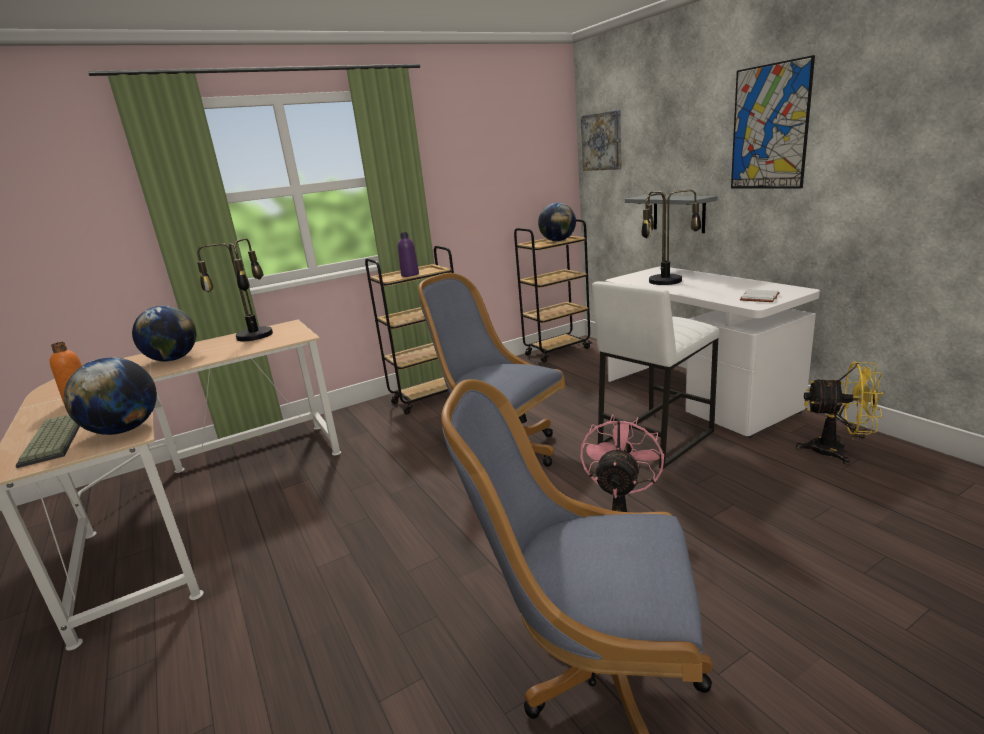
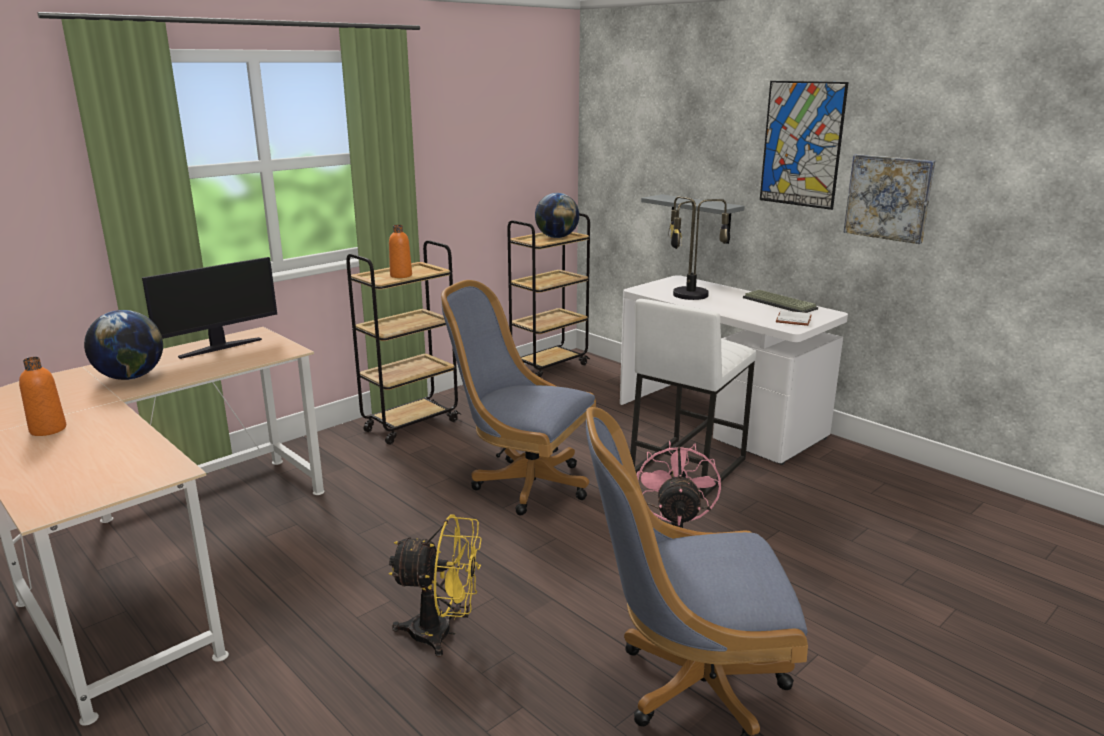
camera: 15 degrees left, 0 degrees up
(56, 440) = (70, 476): keyboard -> keyboard (781, 303)
(124, 430) = (155, 463): globe -> none
(254, 336) = (220, 347): table lamp -> monitor
(410, 275) = (401, 275): purple bottle -> orange bottle
(602, 141) = (611, 127): picture -> picture (889, 198)
(837, 451) = (865, 476): yellow fan -> yellow fan (442, 633)

